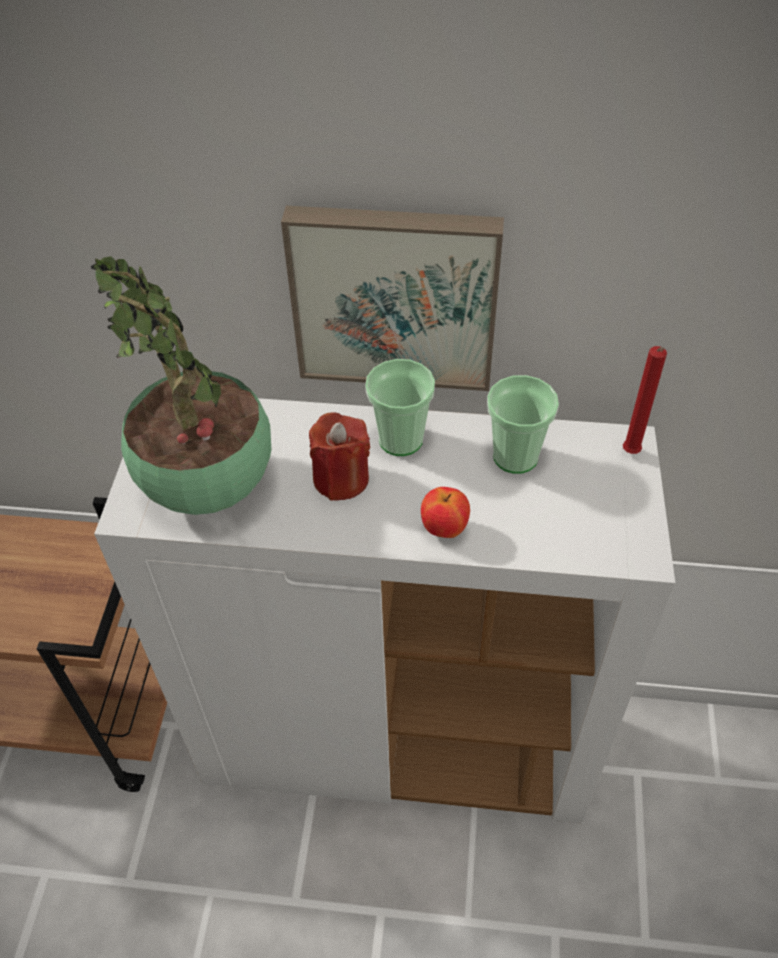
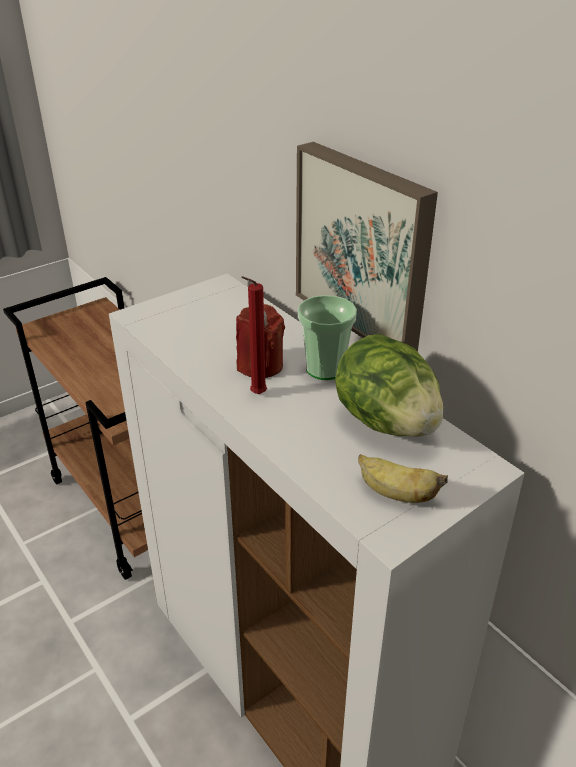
camera: 45 degrees right, 15 degrees down
(211, 489) = (187, 328): potted plant -> none
(444, 529) = (279, 426): apple -> none
(515, 456) = (386, 422): cup -> lettuce
(603, 518) = (395, 494): none -> banana
(630, 454) = (476, 474): red candle -> red candle (256, 395)

